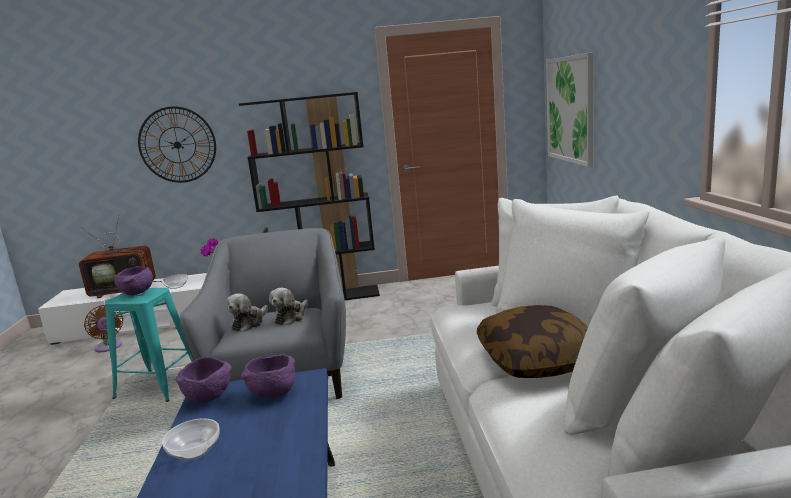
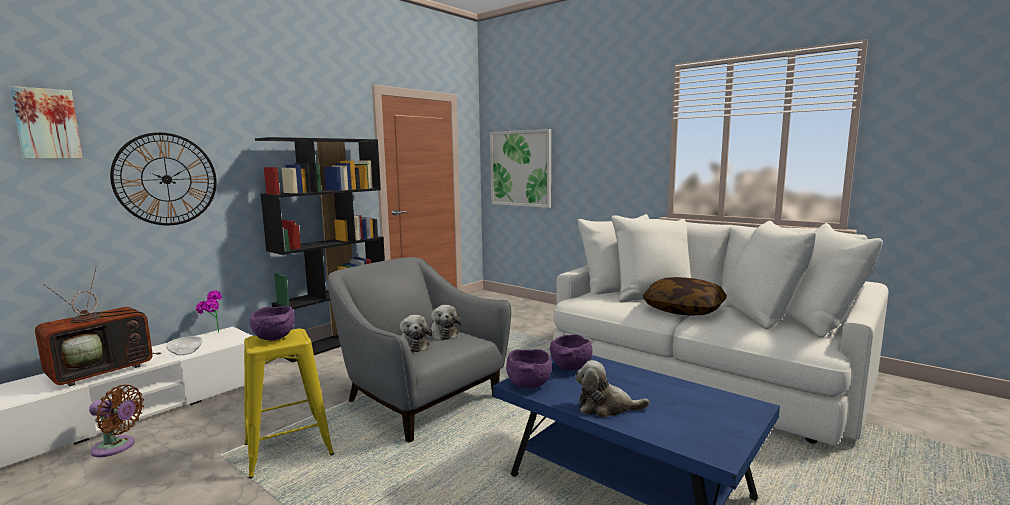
camera: 45 degrees left, 5 degrees down
(96, 109) = (47, 124): none -> picture
(158, 385) = (288, 449): turquoise stool -> yellow stool
(194, 451) = (606, 407): bowl -> plush toy

